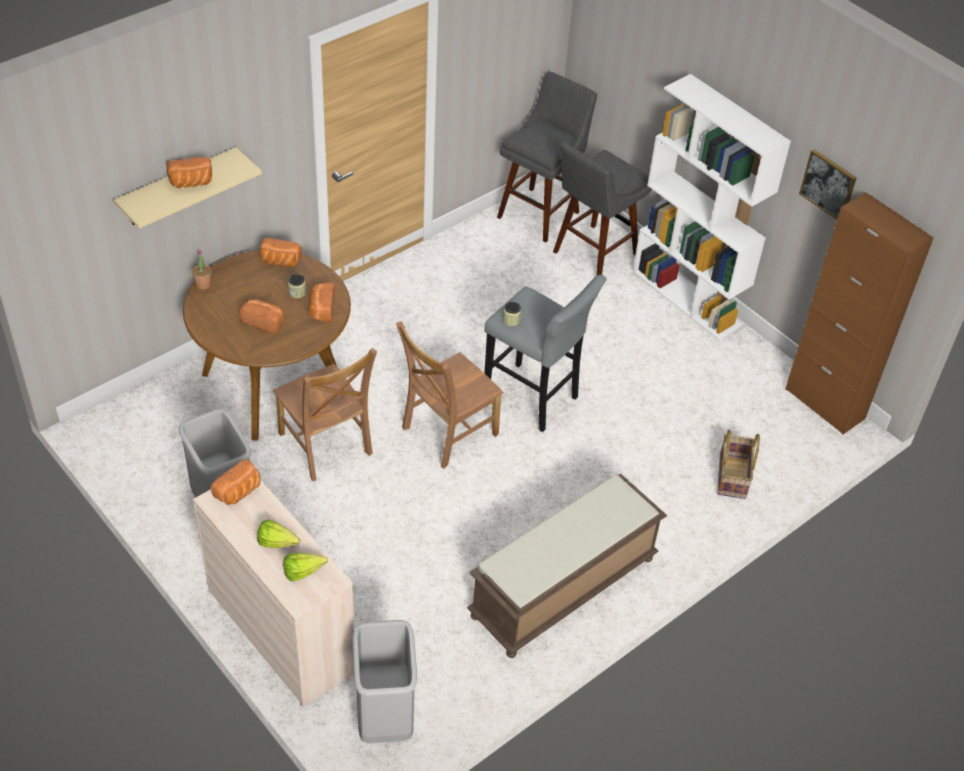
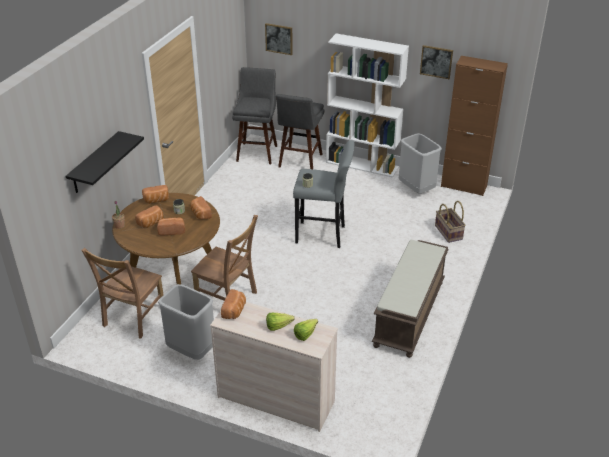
camera: 25 degrees left, 10 degrees down
(178, 188) = (95, 163): beige shelf -> black shelf
(191, 183) = (107, 154): bread -> bread (151, 223)
(383, 717) = (367, 416): grey trash can -> grey trash can (415, 189)
(446, 433) = (290, 267): brown chair -> brown chair (132, 318)
(613, 46) = (279, 38): none -> picture

